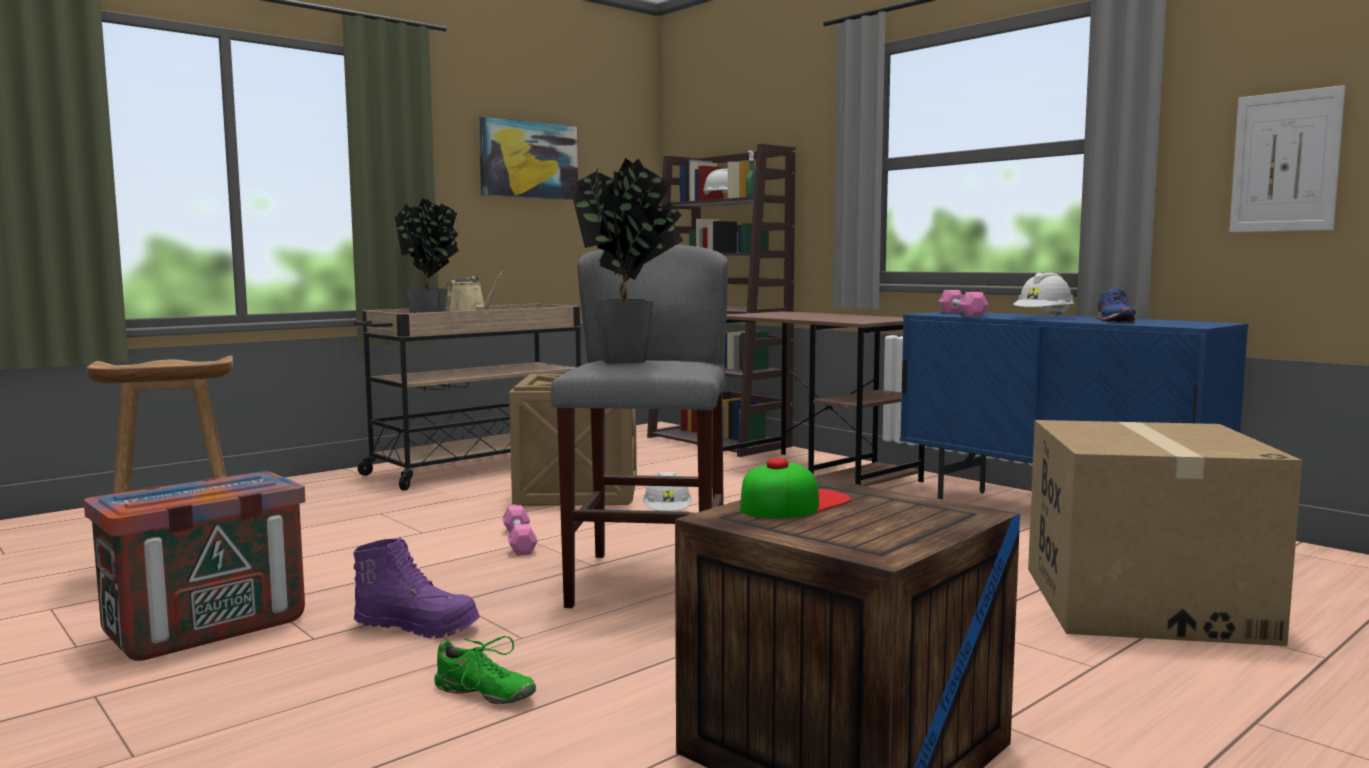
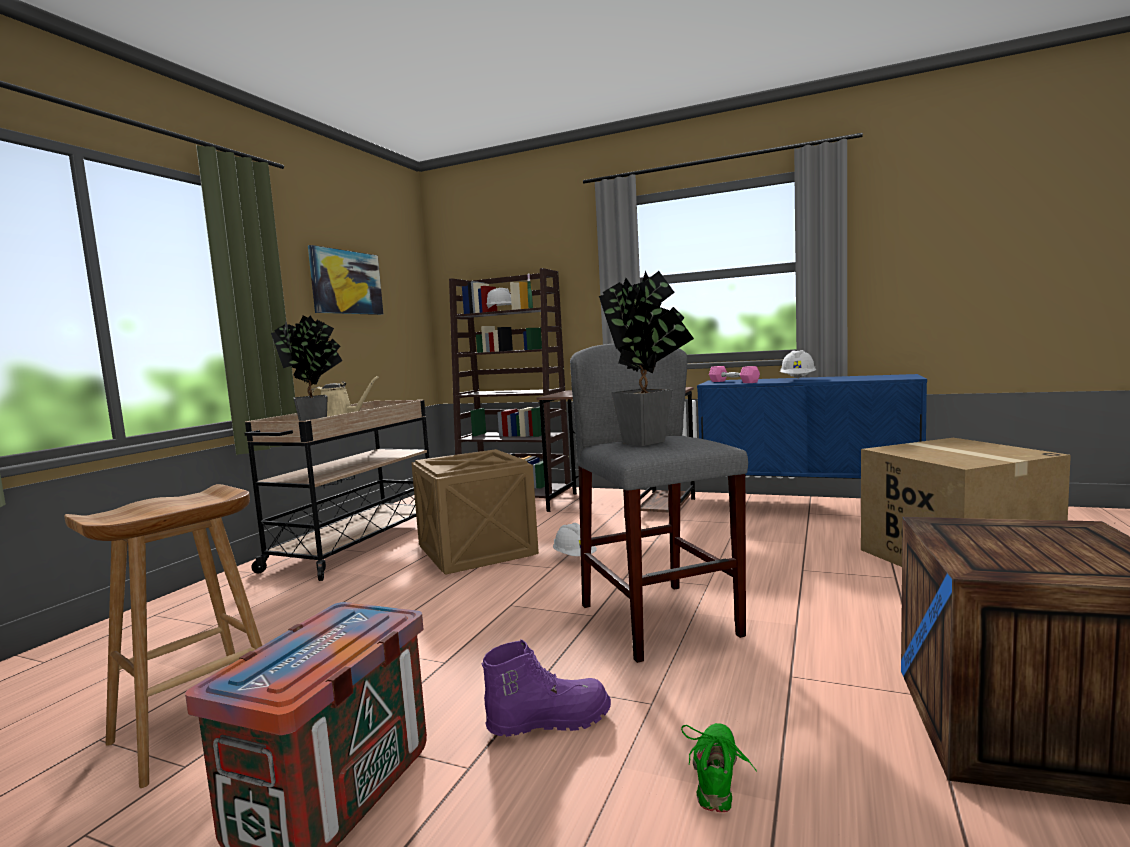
camera: 25 degrees left, 0 degrees up
(484, 693) = (717, 776): green shoe -> green shoe turned 75 degrees counterclockwise
(519, 541) = (500, 608): pink dumbbell -> none
(794, 503) = (971, 543): cap -> none
(1113, 320) = (846, 378): blue shoe -> none
(1285, 162) = (921, 275): picture -> none

